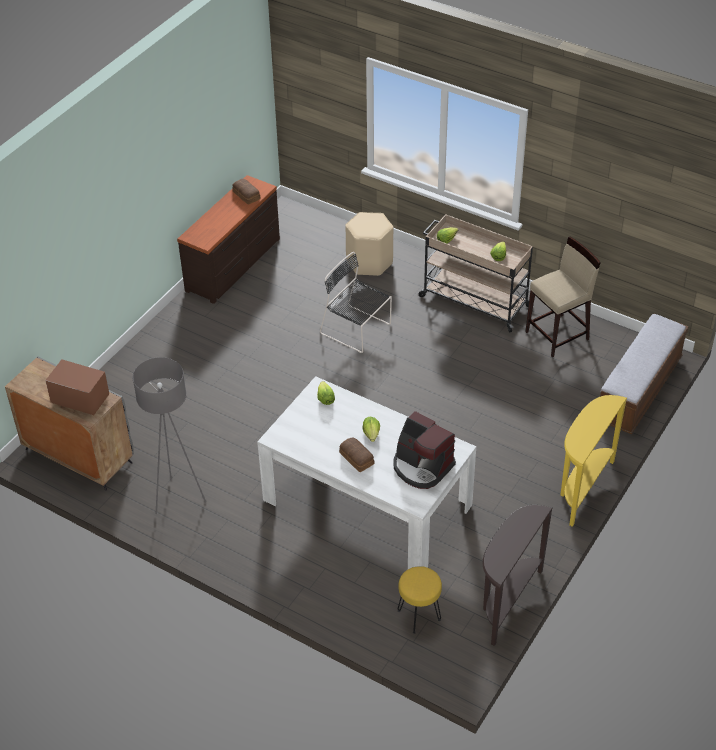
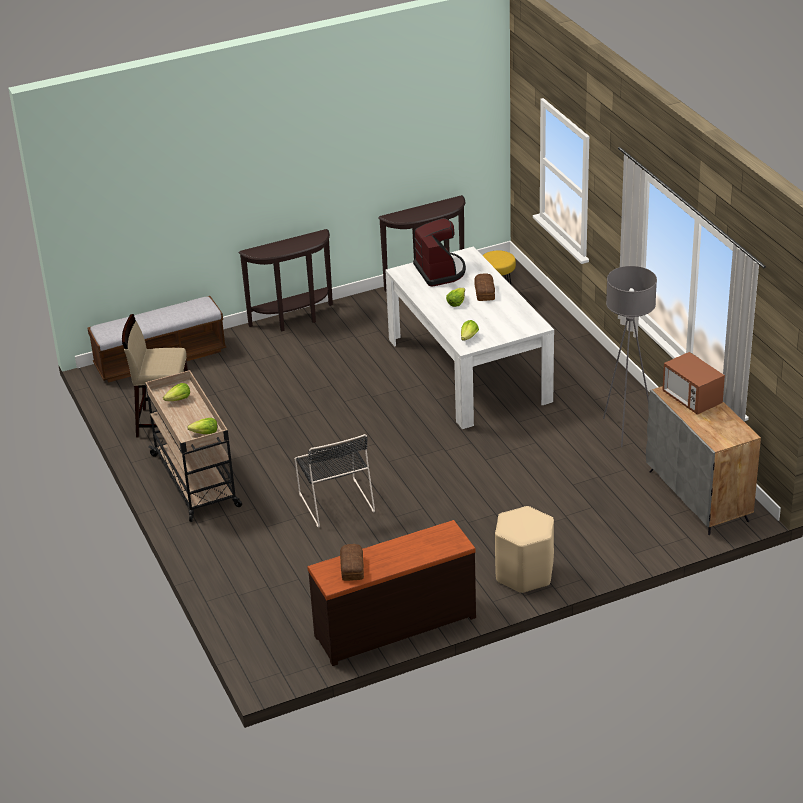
camera: 145 degrees left, 10 degrees down
(369, 262) = (248, 563): beige stool -> beige stool (524, 574)
(581, 488) = (294, 320): yellow console table -> brown console table

